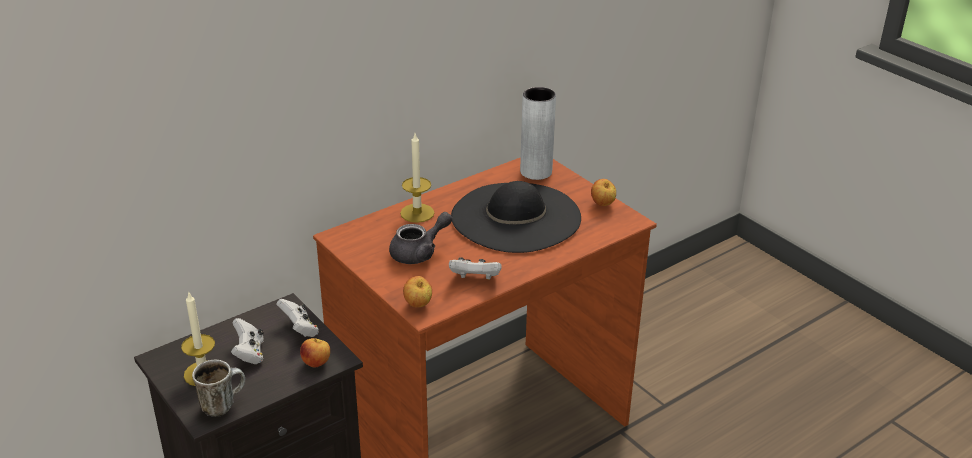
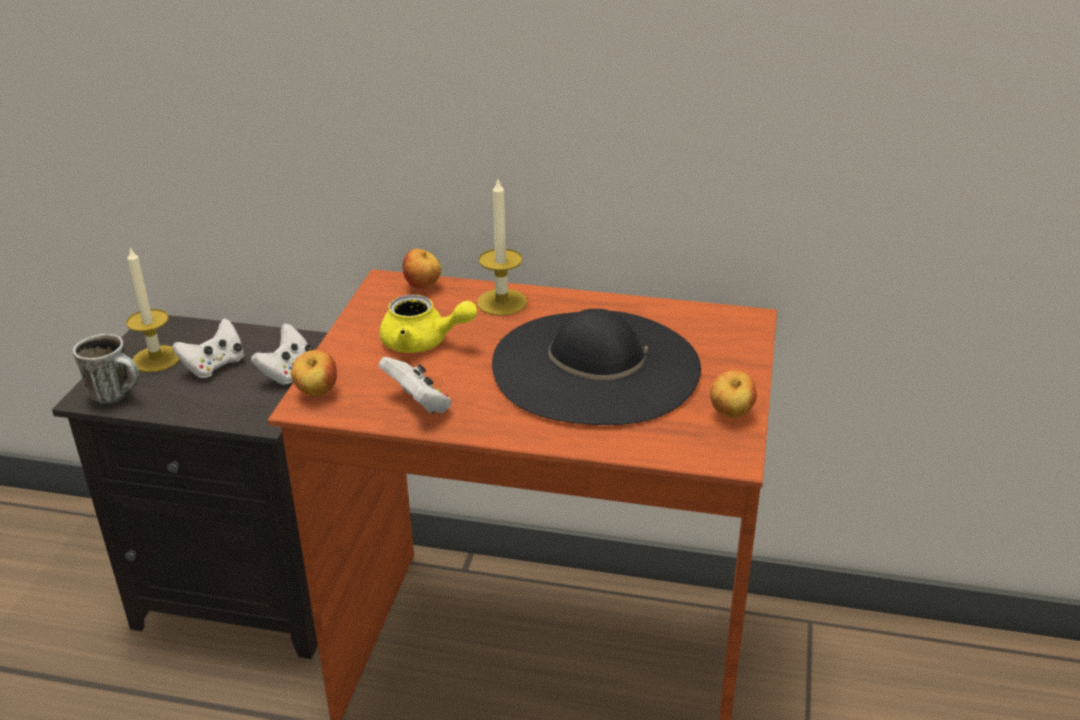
camera: 50 degrees right, 0 degrees up
(317, 363) = (241, 412): apple -> apple (423, 286)
(419, 252) = (423, 342): grey teapot -> yellow teapot
(536, 172) = (720, 331): grey vase -> none

